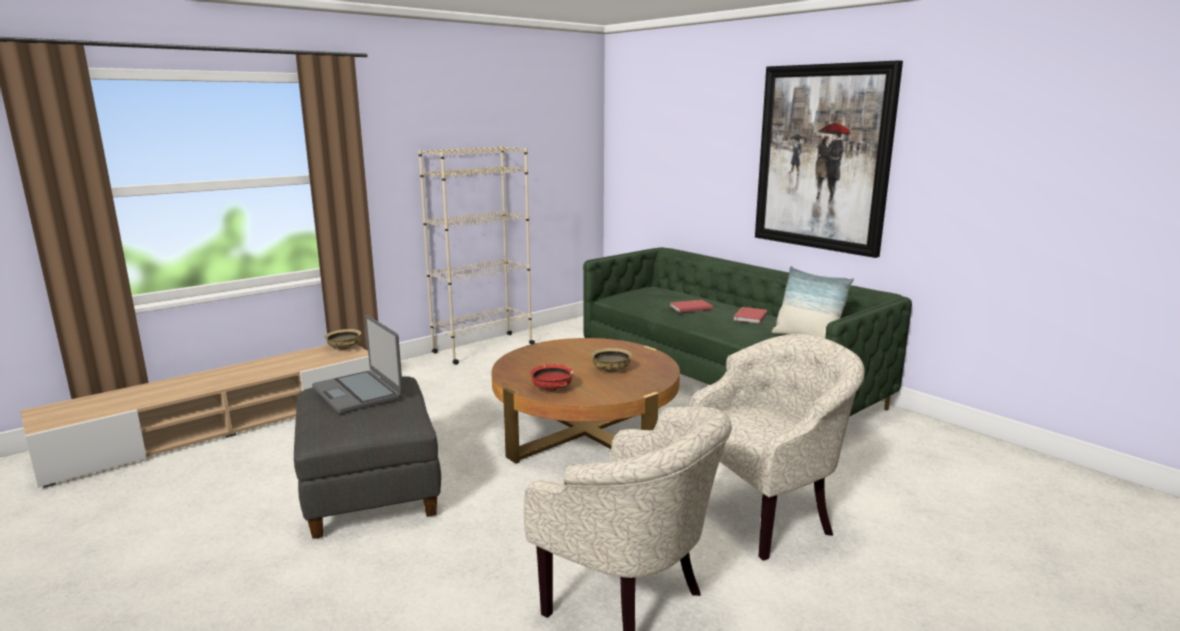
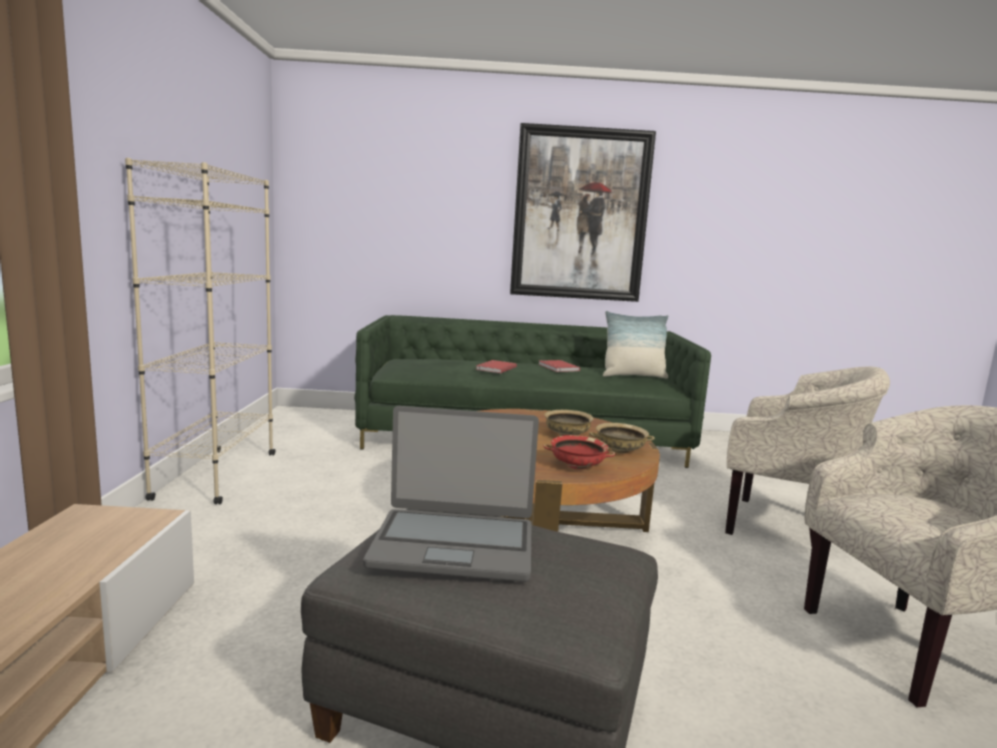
camera: 50 degrees left, 5 degrees down
(344, 348) = (99, 517): beige bowl -> beige bowl (620, 450)
(770, 516) = (786, 528): beige armchair -> beige armchair turned 105 degrees clockwise

